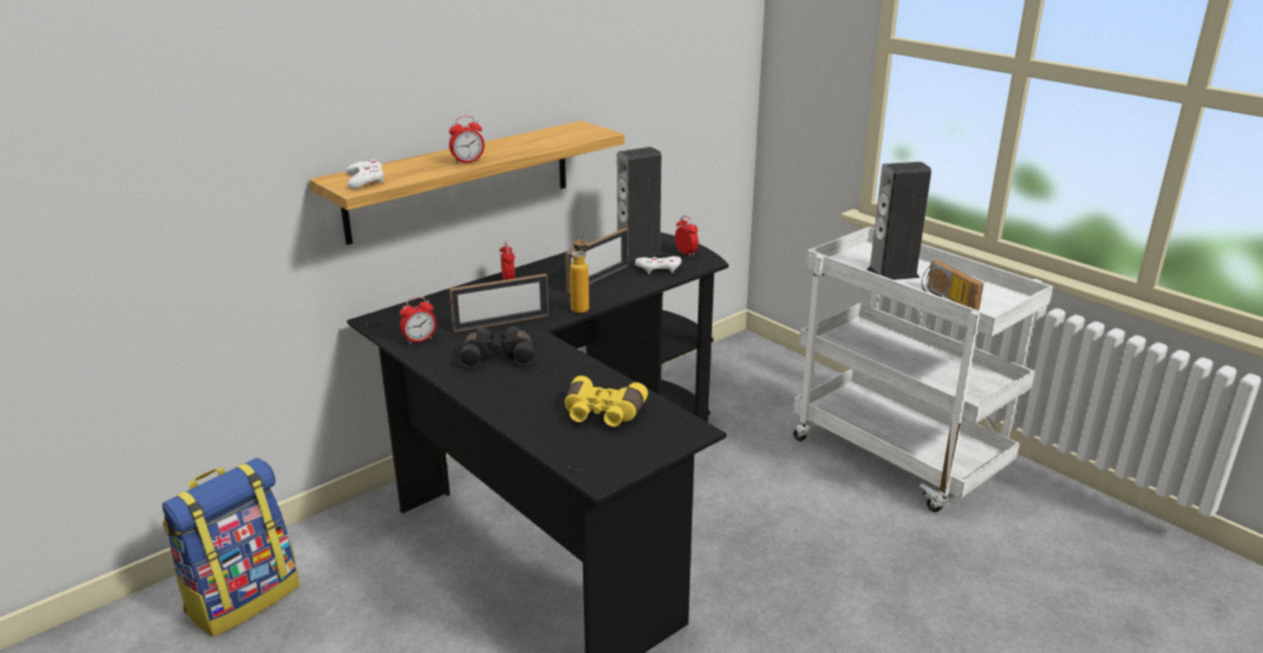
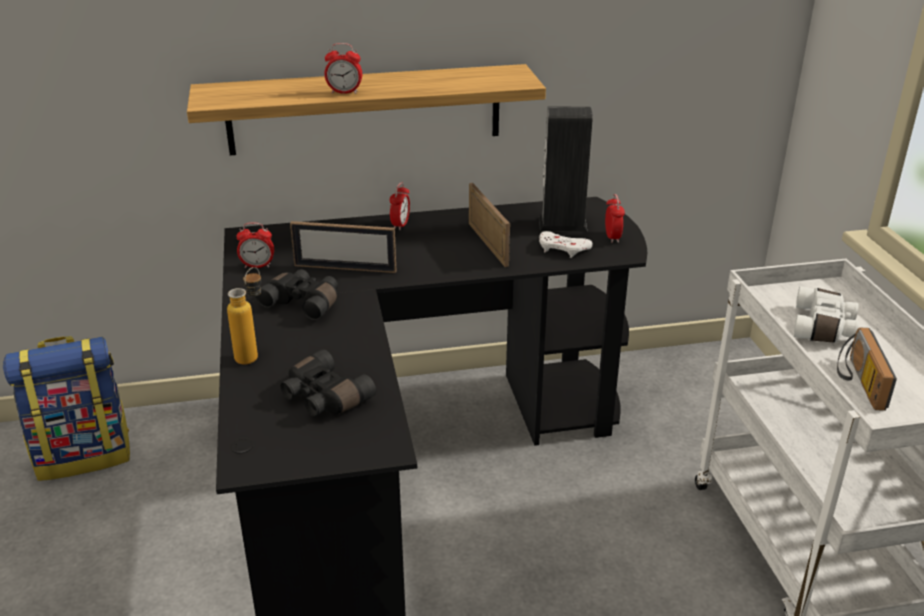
camera: 30 degrees right, 5 degrees up
(365, 180) = (230, 95): white game controller -> none
(580, 306) = (436, 271): bottle -> bottle (253, 354)
(598, 278) = (487, 244): picture frame -> picture frame turned 90 degrees counterclockwise
(602, 414) = (323, 398): yellow binoculars -> black binoculars
(892, 273) = (824, 327): speaker -> white binoculars

